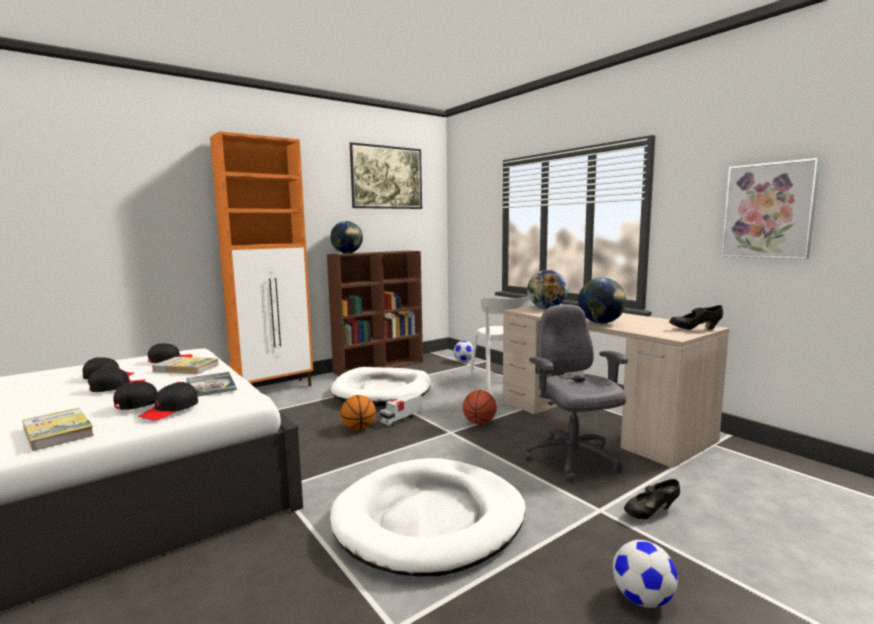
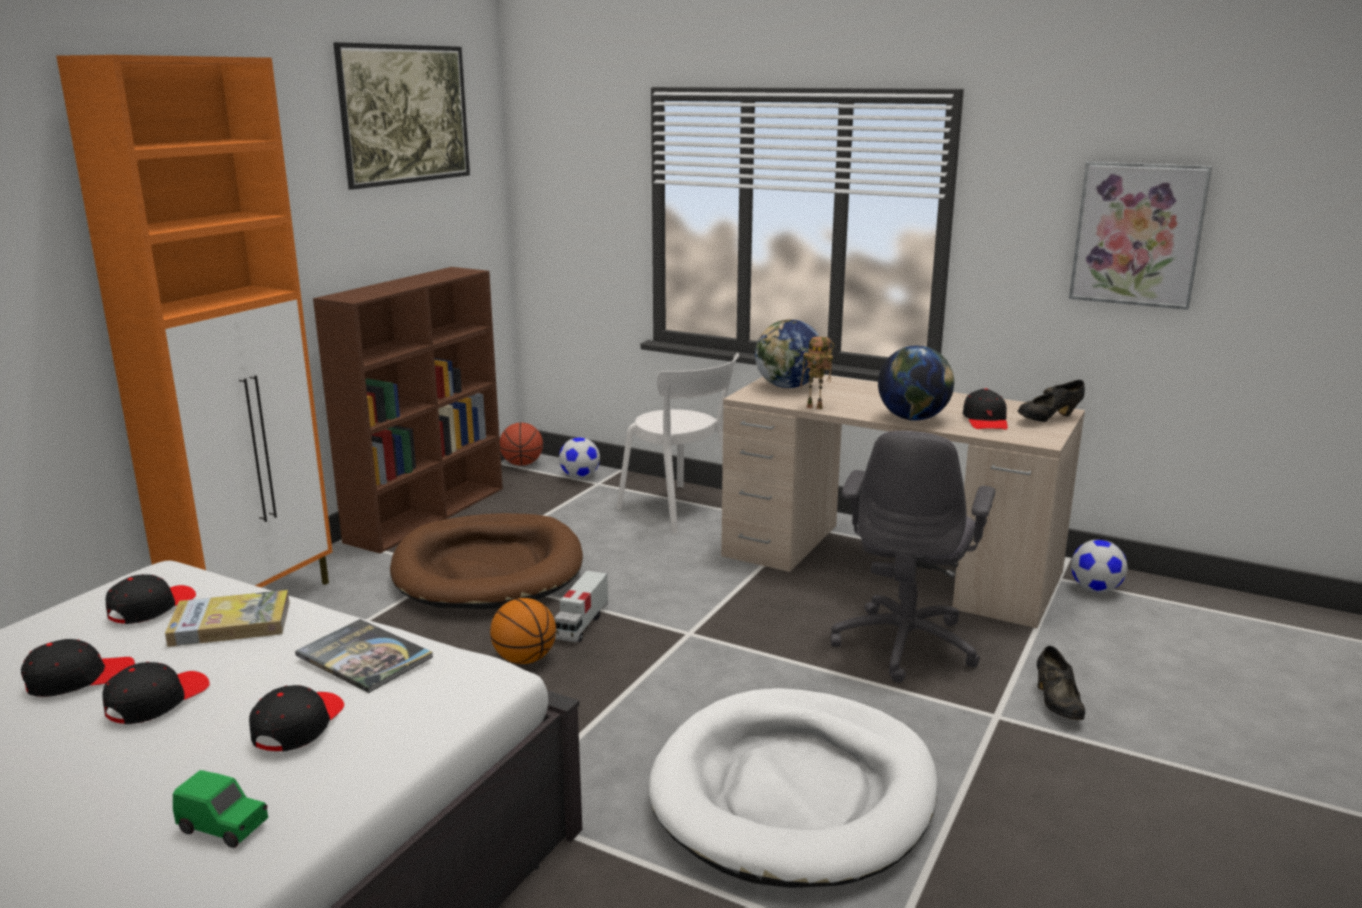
camera: 25 degrees left, 10 degrees up
(58, 432) = (224, 827): book -> green toy car
(170, 410) = (378, 728): black cap -> black cap (986, 420)
(347, 253) = (358, 294): globe -> none
(382, 391) = (488, 569): white dog bed -> brown dog bed
(479, 423) = (719, 605): basketball -> basketball (522, 464)
(572, 460) = (906, 644): grey office chair -> grey office chair turned 120 degrees counterclockwise
(642, 599) = (1123, 822): football -> football (1095, 589)
(651, 513) = (1057, 704): black shoe -> black shoe turned 45 degrees counterclockwise

